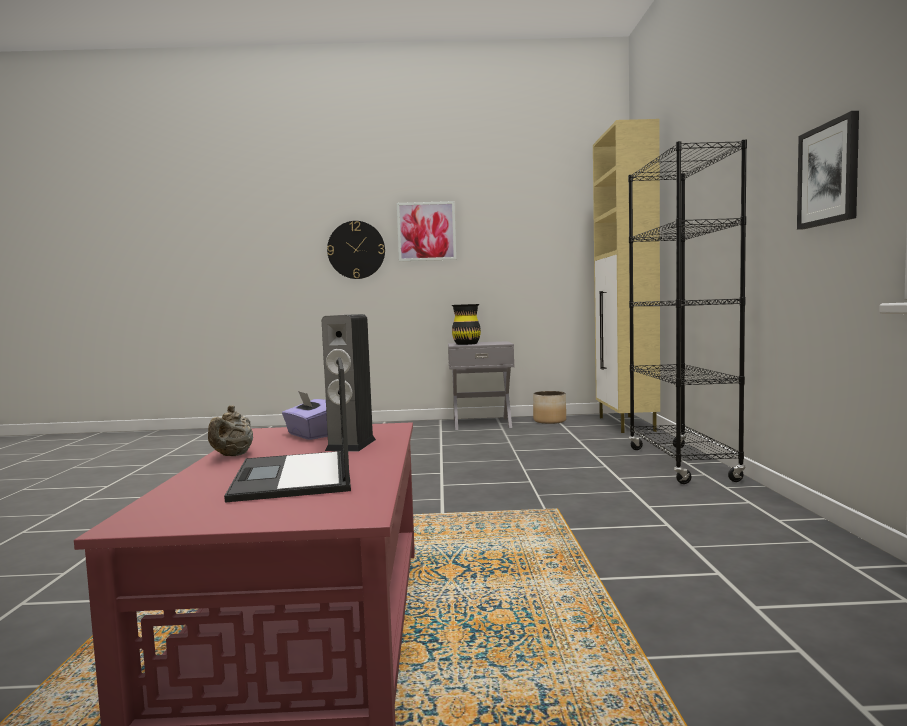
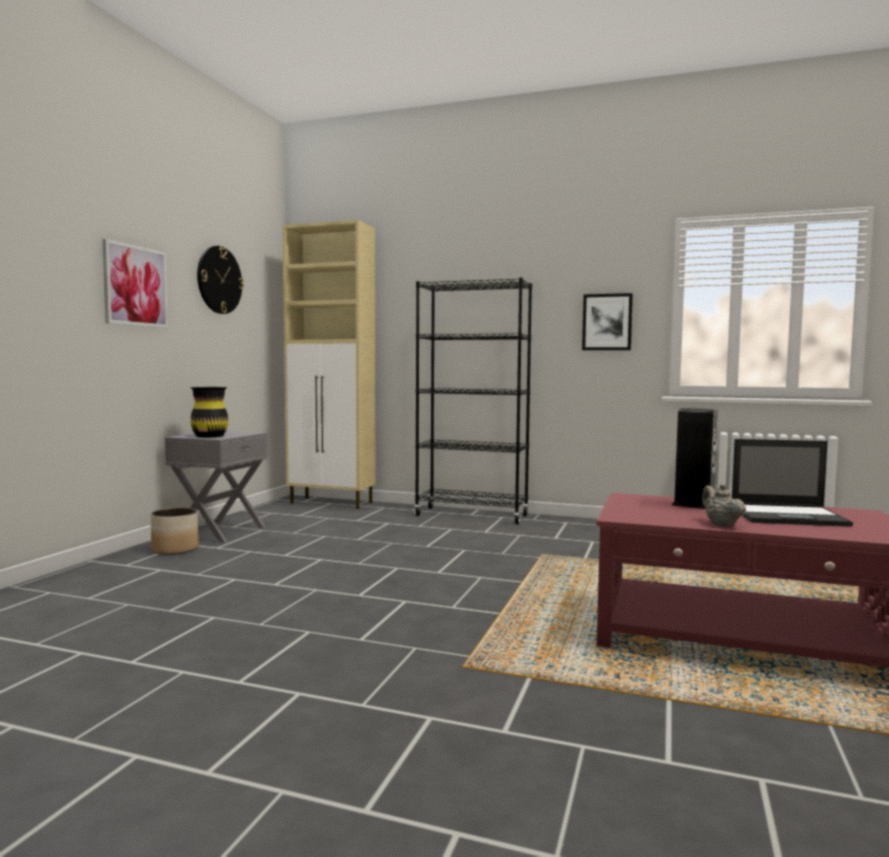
camera: 70 degrees left, 0 degrees up
(232, 456) = (721, 524): beige teapot -> beige teapot turned 135 degrees counterclockwise
(310, 435) = (648, 509): purple tissue box -> none
(356, 250) = (51, 299): wall clock -> wall clock (219, 280)
(550, 421) = (266, 514): planter -> planter (175, 549)

